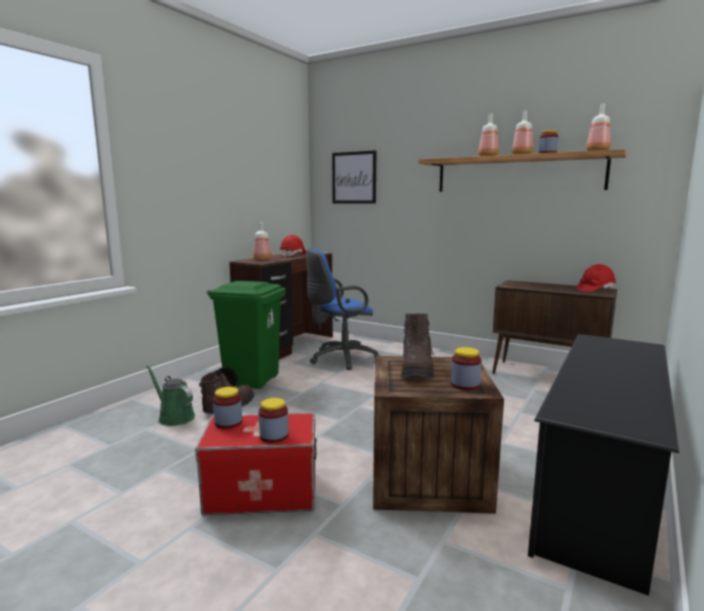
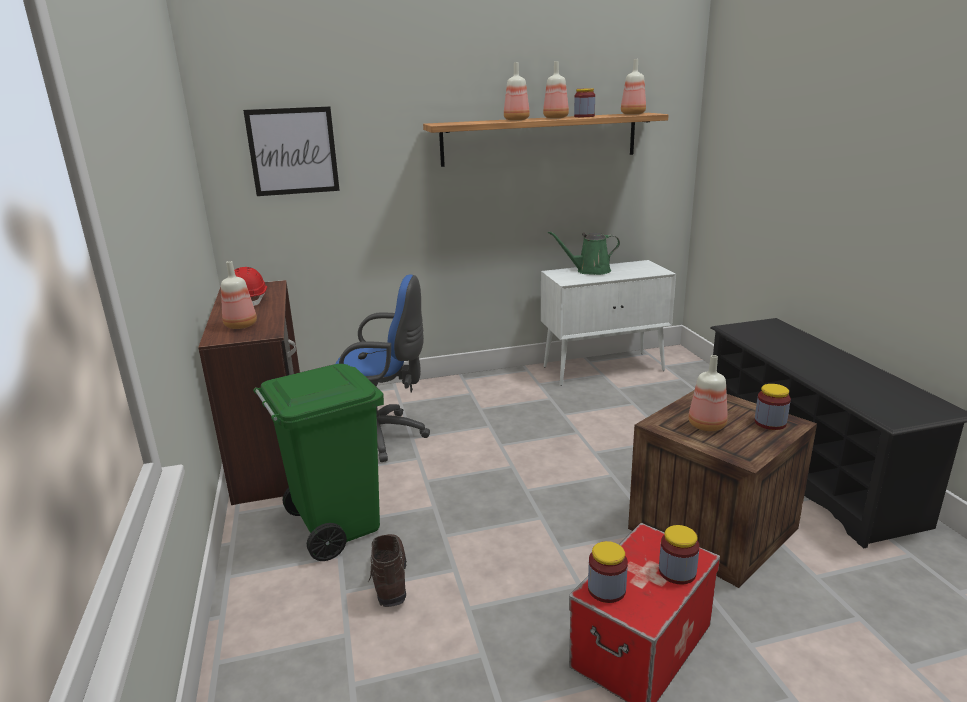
camera: 45 degrees left, 10 degrees up
(174, 417) = (351, 641): green watering can -> green watering can (590, 271)
(340, 359) = (382, 437): blue office chair -> blue office chair turned 105 degrees counterclockwise
(417, 370) = (706, 425): brown boot -> bottle
(548, 376) = (604, 368): brown cabinet -> white cabinet
(595, 290) = (640, 266): red hard hat -> none

